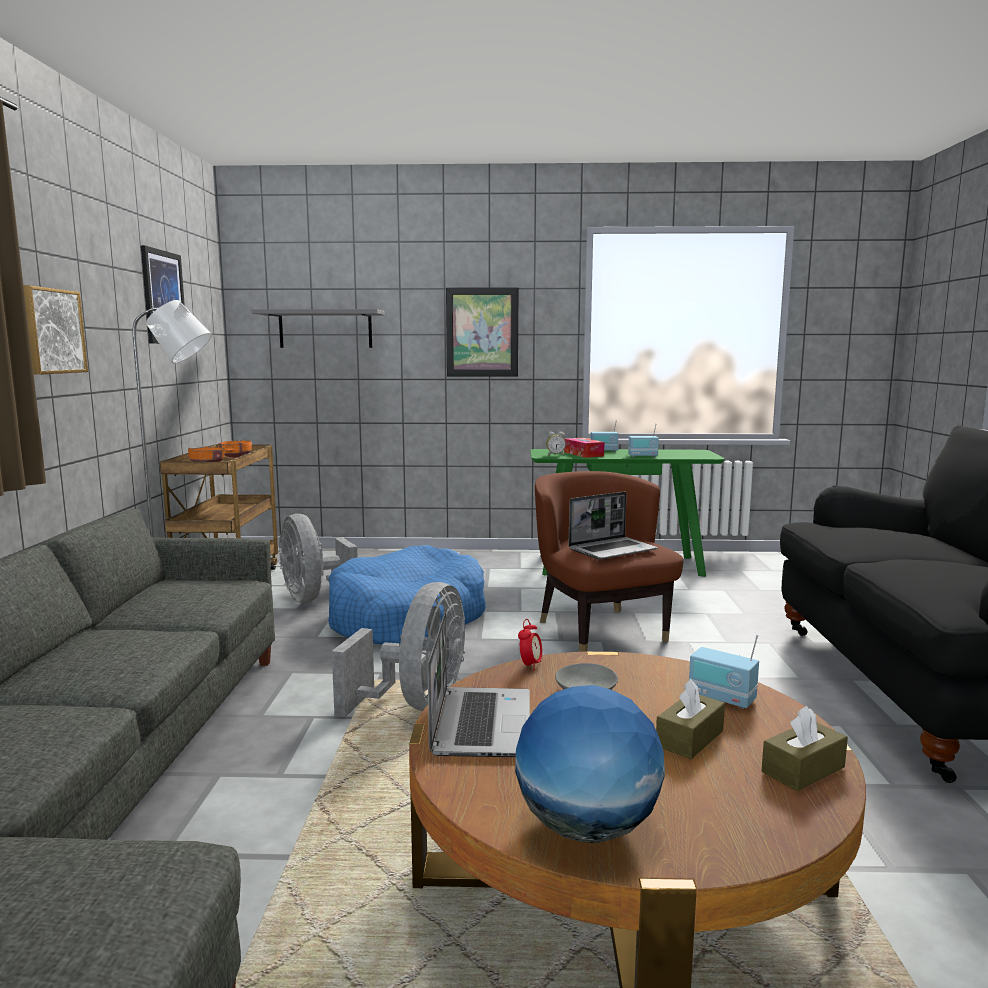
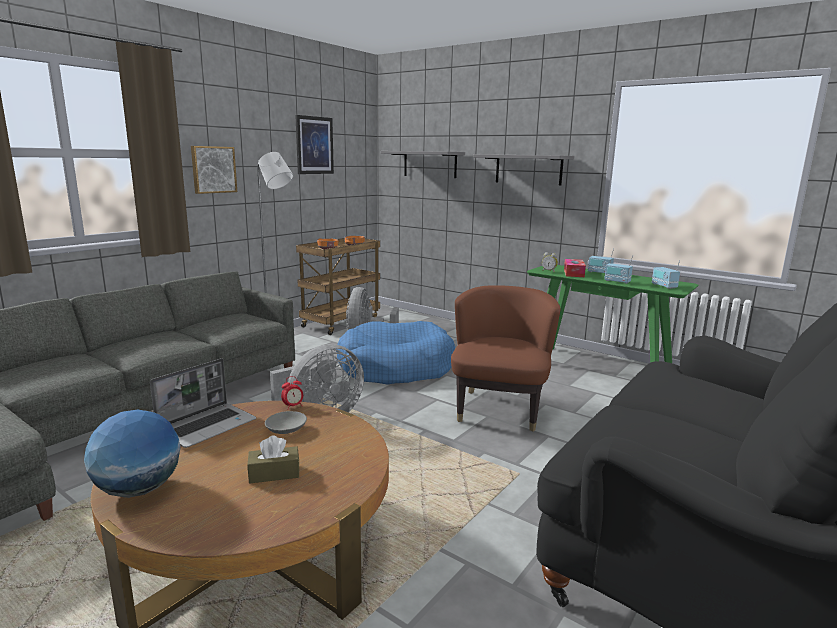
camera: 35 degrees right, 5 degrees up
(482, 332) = (528, 169): picture -> grey shelf
(612, 550) = (496, 350): laptop -> none
(721, 698) = (343, 461): radio -> radio (664, 286)
(803, 769) = (286, 515): brown tissue box -> none

